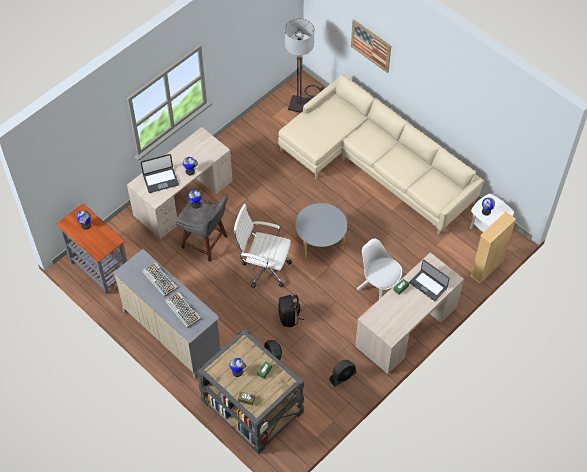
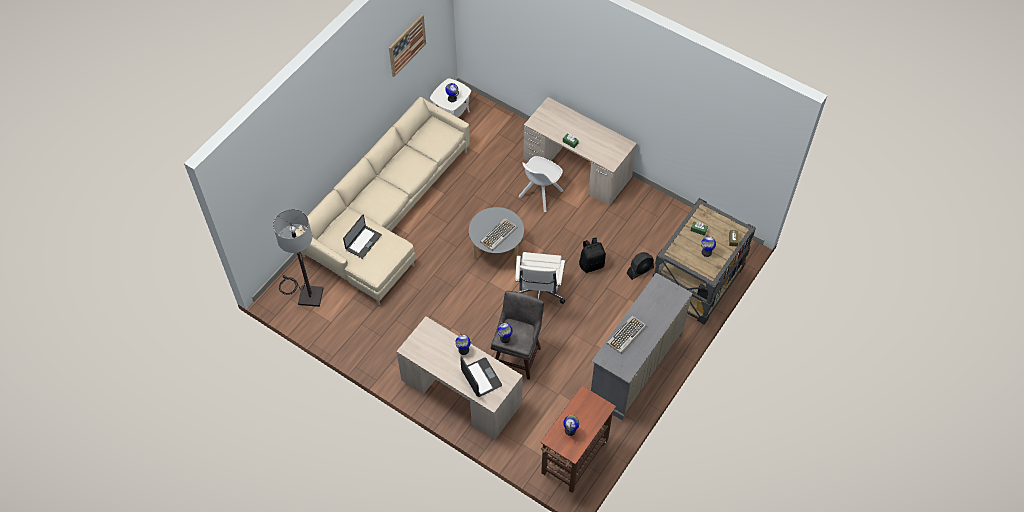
camera: 100 degrees left, 0 degrees up
(99, 268) = (574, 458): grey cart -> brown cart
(182, 310) = (657, 306): keyboard -> keyboard (498, 235)
(343, 376) = (644, 211): black fan -> none
(371, 45) = (303, 159): picture -> picture (407, 45)
(428, 285) = (561, 122): laptop -> laptop (363, 242)
(487, 268) = (498, 112): beige bookcase -> none

